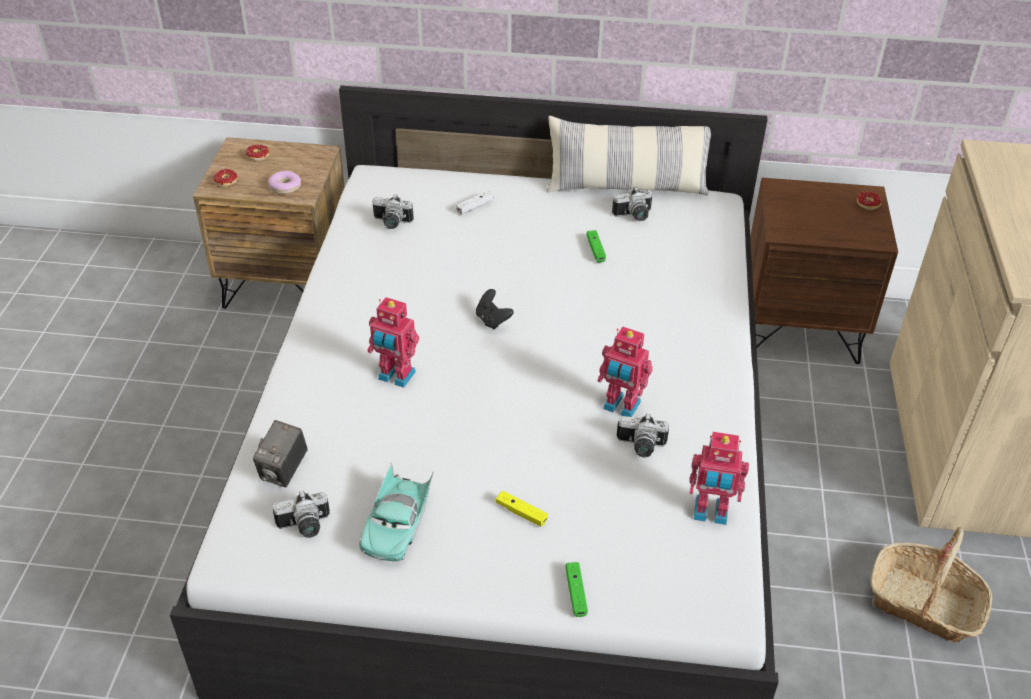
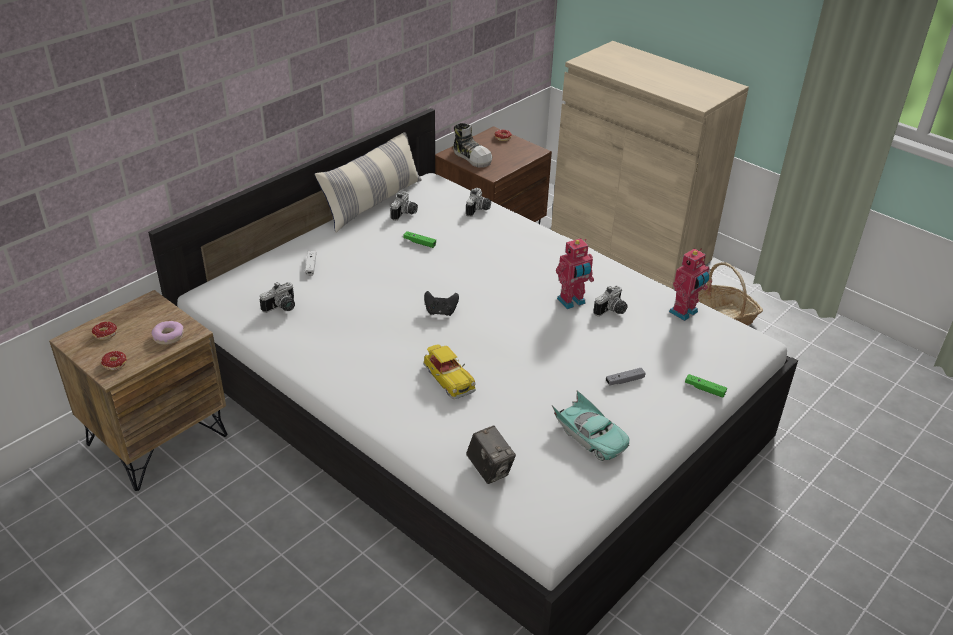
camera: 55 degrees left, 5 degrees down
(305, 527) = (554, 481): camera -> camera (479, 210)
(395, 377) = (448, 378): toy robot -> toy car
(521, 513) = (624, 380): yellow game controller -> grey game controller
(794, 203) = (472, 157): none -> shoe

